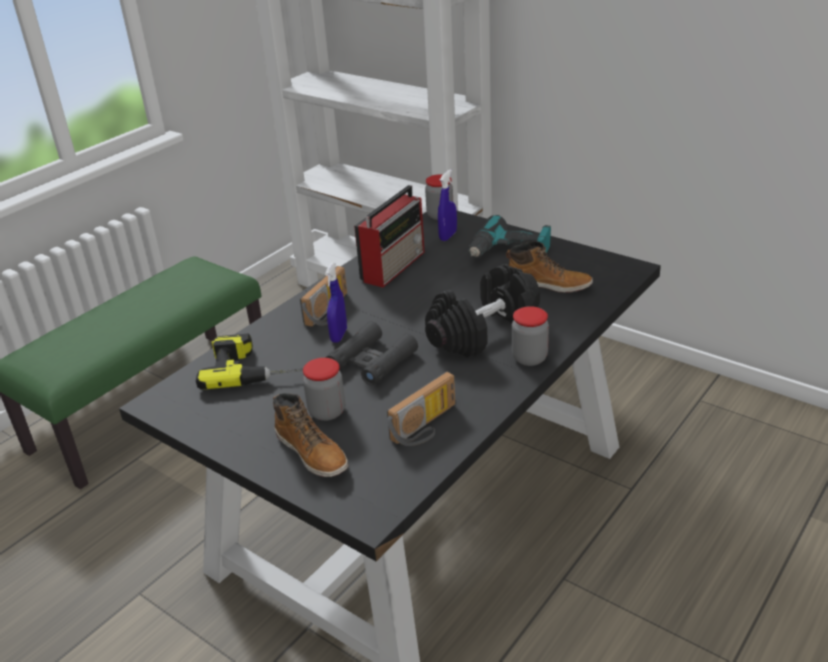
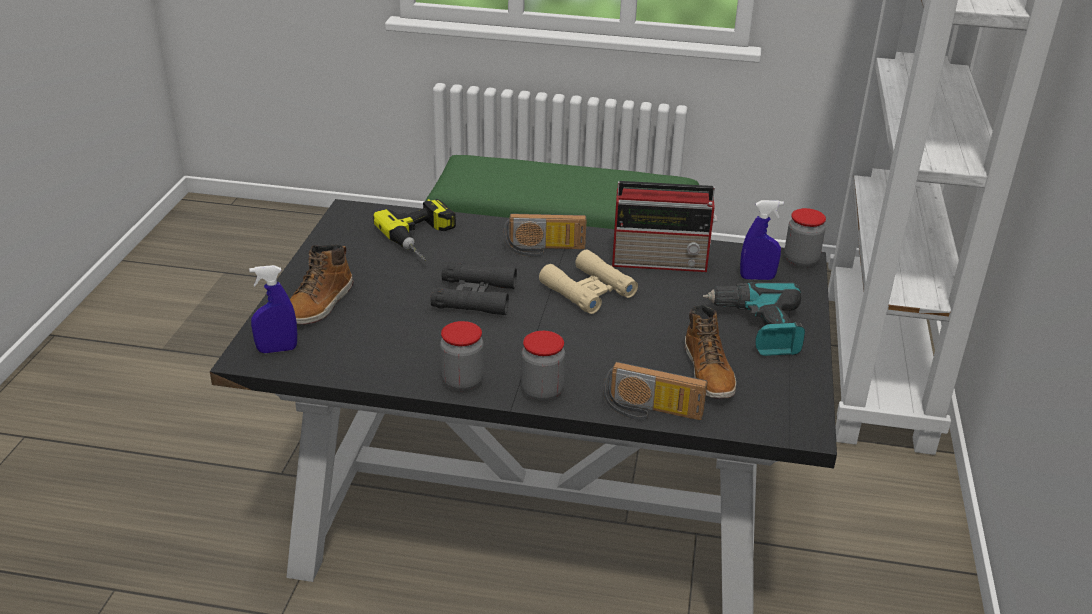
camera: 60 degrees right, 0 degrees up
(327, 411) = (381, 295): jar -> jar (462, 381)
(339, 335) = (505, 266): blue spray bottle -> blue spray bottle (277, 349)
(408, 306) = (588, 290): none -> beige binoculars
(427, 427) = (386, 355): radio -> radio (650, 412)
(484, 332) = (572, 350): black dumbbell -> none

